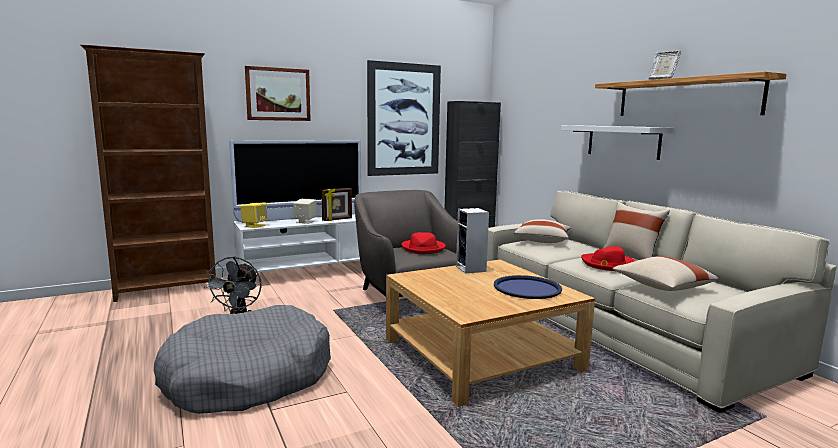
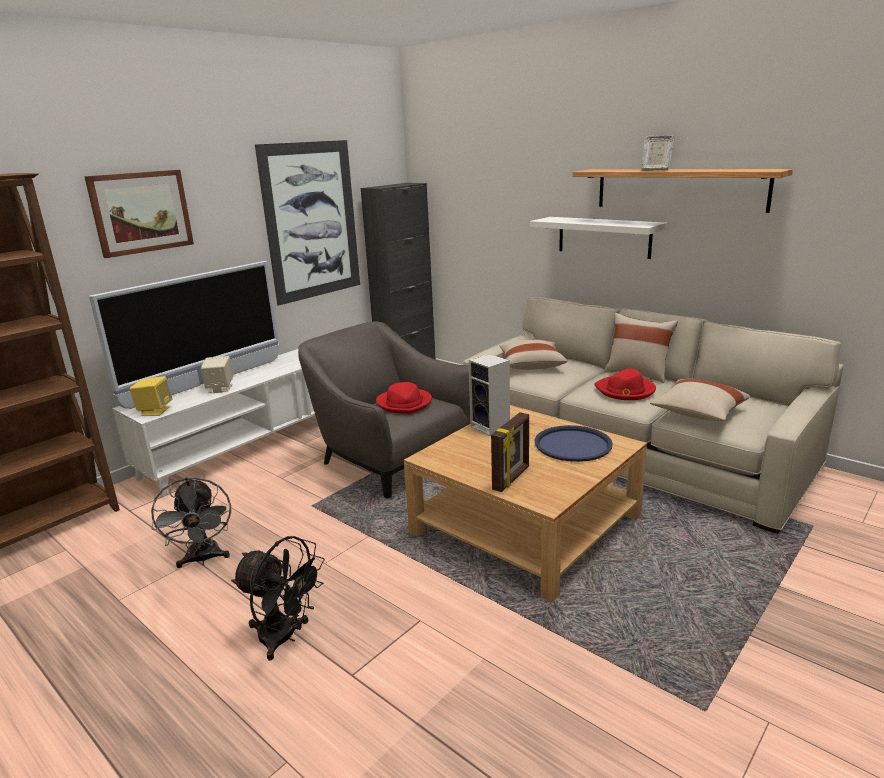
camera: 20 degrees left, 10 degrees up
(248, 377) = (285, 638): grey dog bed -> black fan
(337, 219) = (260, 376): picture frame -> picture frame (512, 478)

